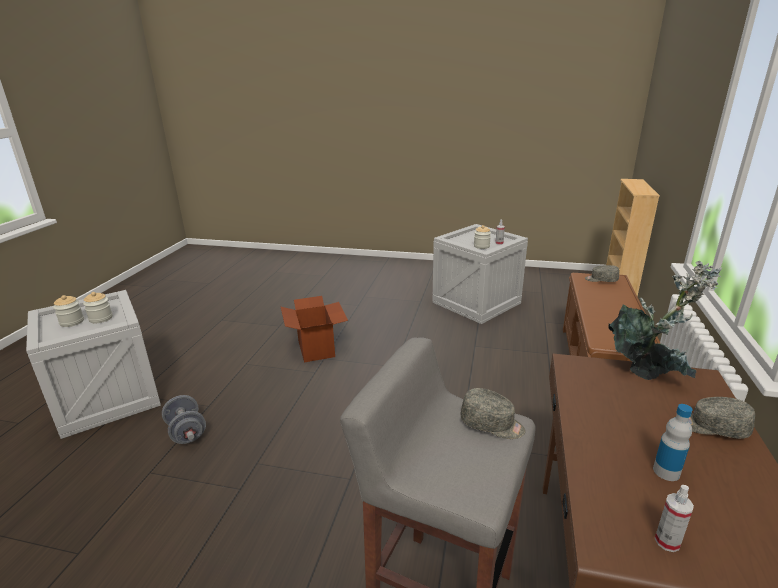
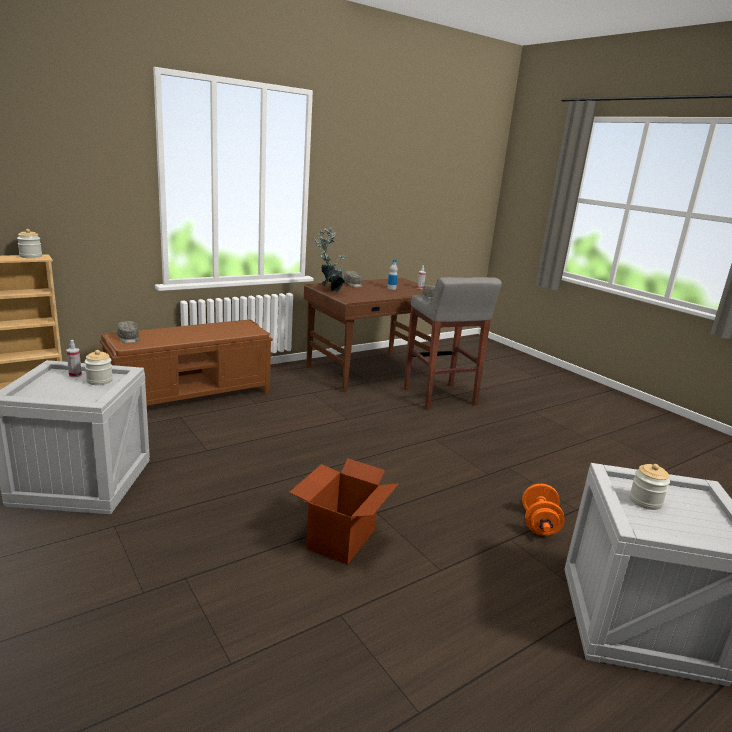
camera: 140 degrees left, 5 degrees down
(72, 322) = (687, 514): jar -> jar (31, 256)
(187, 432) = (539, 524): grey dumbbell -> orange dumbbell

